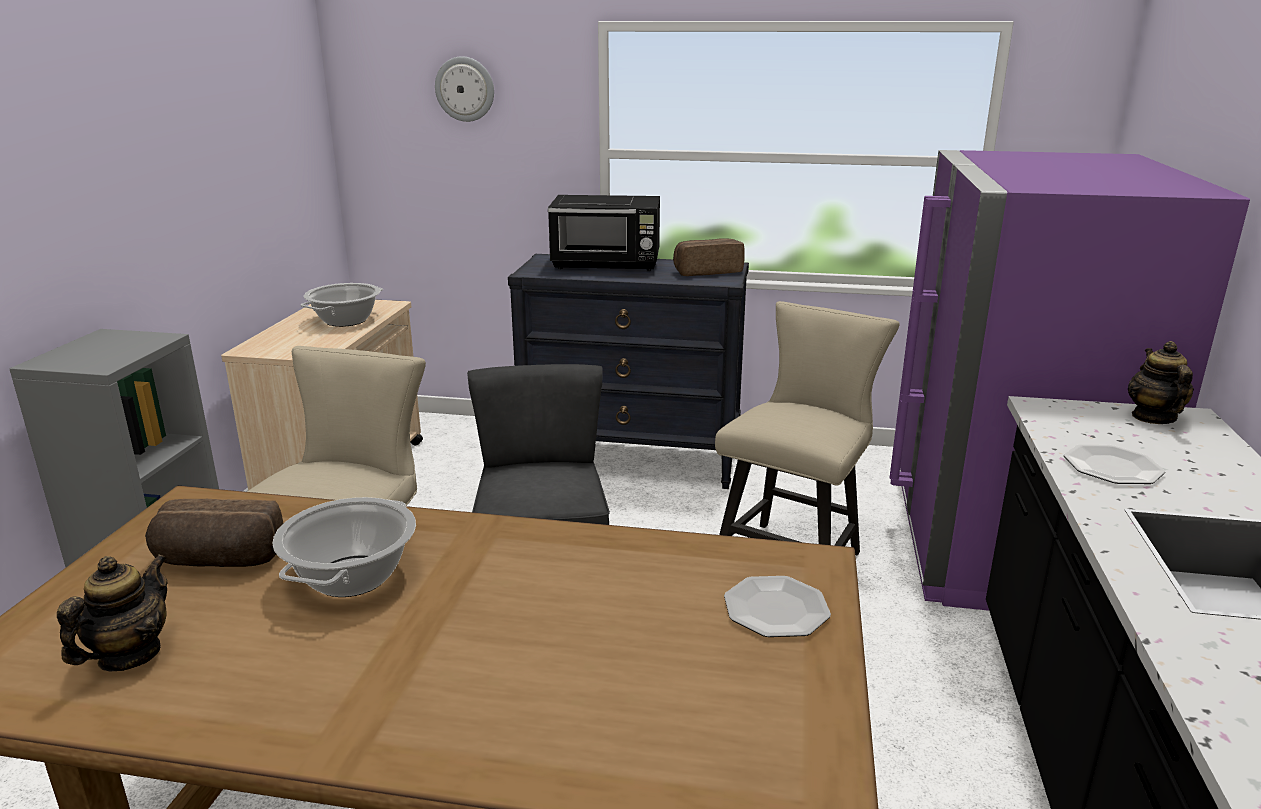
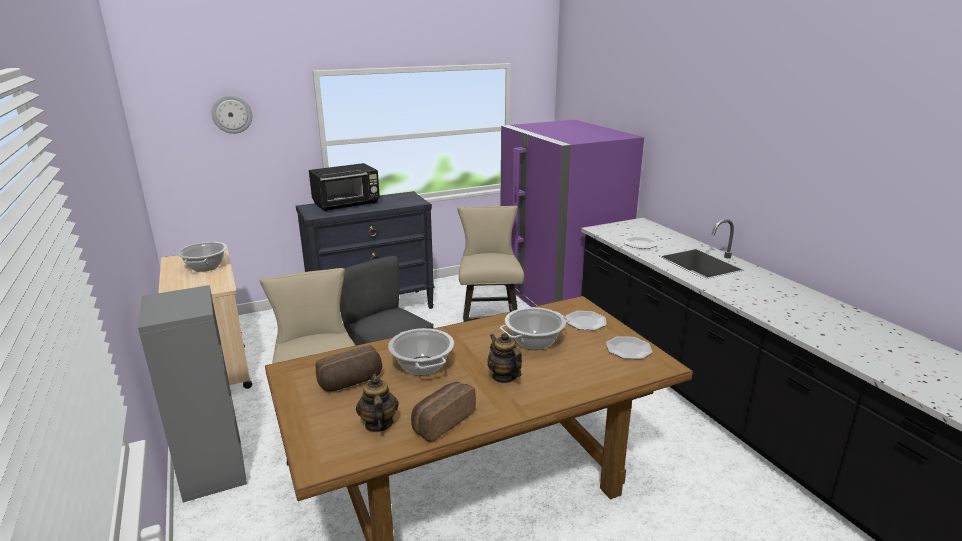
camera: 35 degrees left, 0 degrees up
(604, 611) = (534, 342): none -> cooking pot
(707, 271) = (402, 199): bread -> bread (441, 421)
(785, 719) = (628, 349): none -> plate
(1153, 417) = (631, 224): teapot -> teapot (504, 376)

